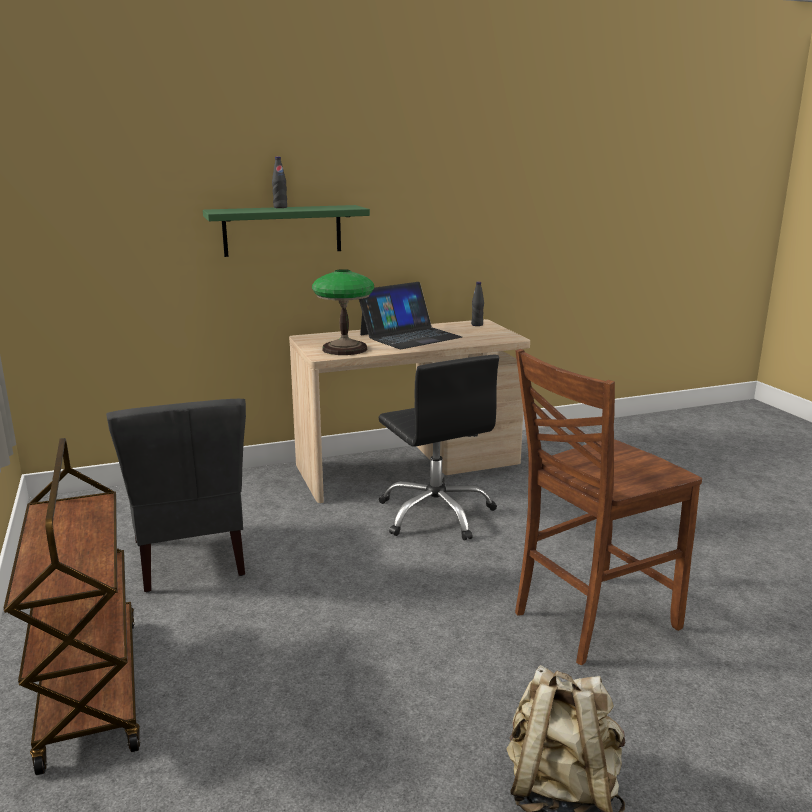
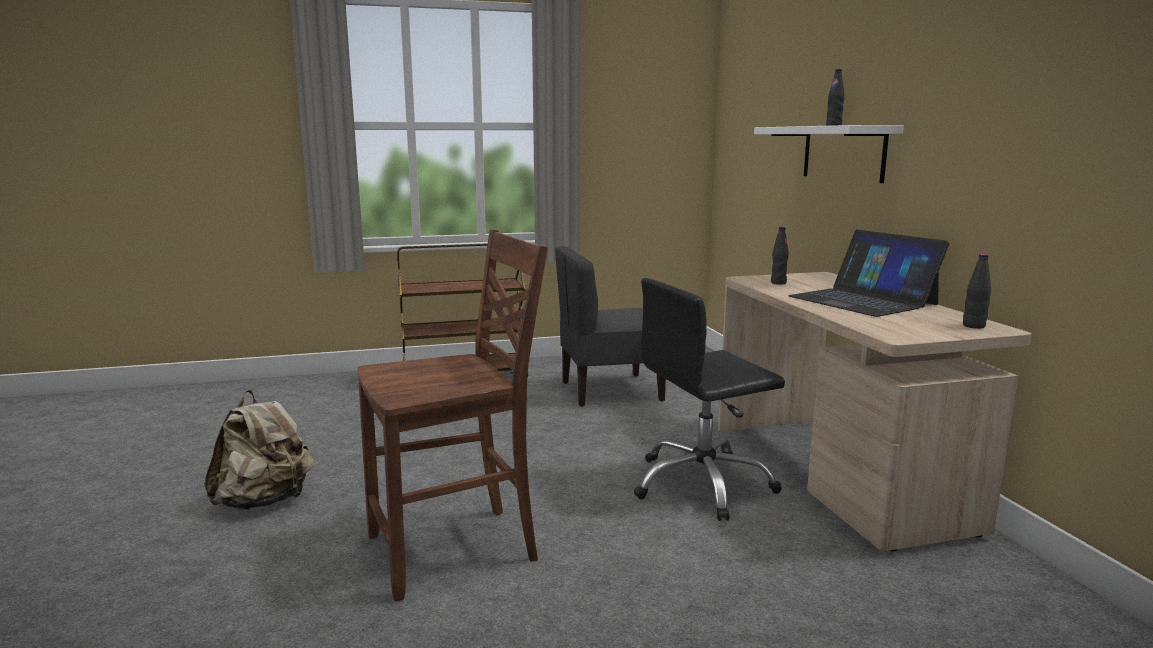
camera: 95 degrees right, 5 degrees down
(282, 230) = (843, 153): green shelf -> white shelf
(344, 349) = (778, 283): table lamp -> black bottle
(591, 619) = (456, 549): brown chair -> brown chair turned 90 degrees clockwise

